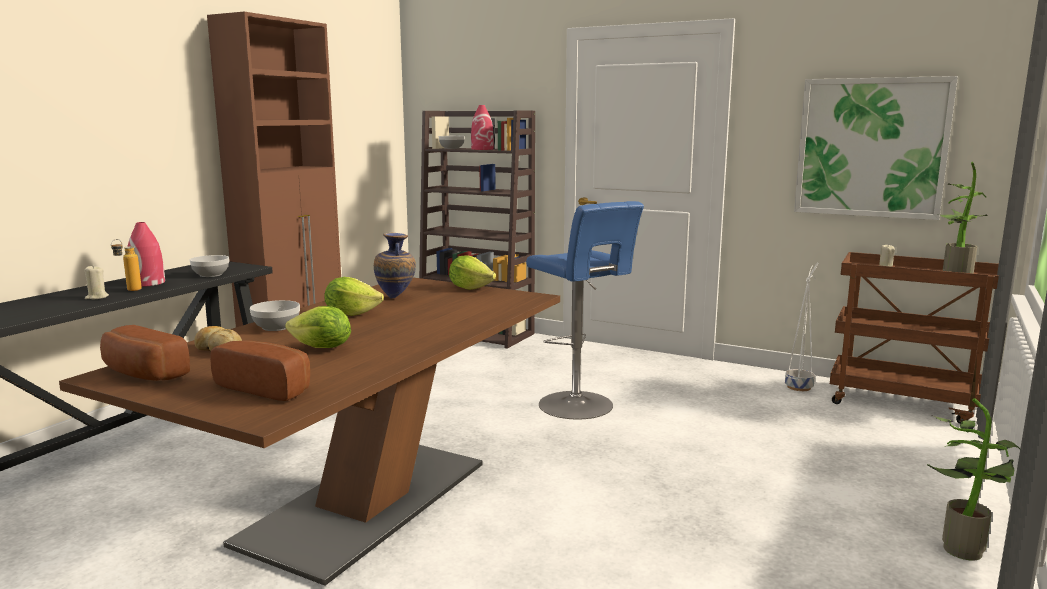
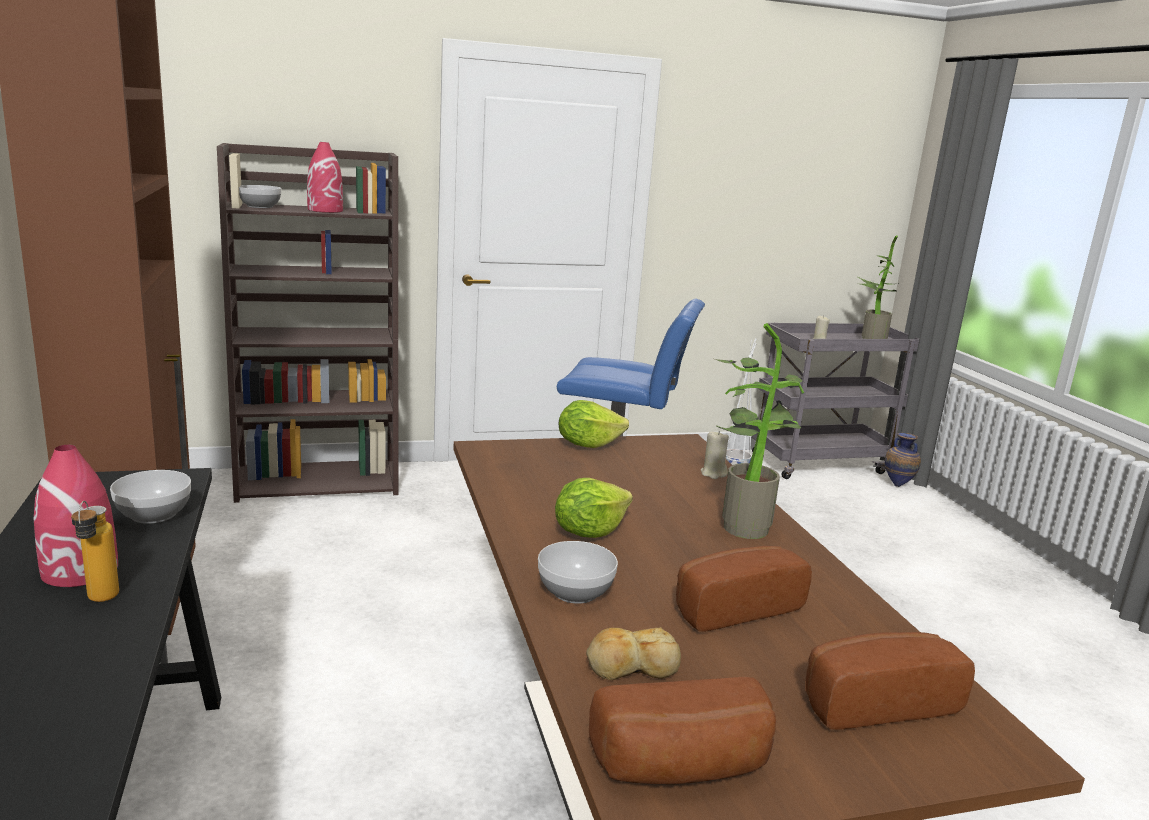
camera: 45 degrees left, 5 degrees up
(96, 297) = (79, 642): beige candle -> beige candle (713, 473)
(322, 348) = (732, 607): lettuce -> bread
(396, 298) = (559, 486): vase -> vase (898, 485)
(871, 148) = (786, 215): picture -> none
(904, 402) = (820, 463): brown cart -> grey cart
(963, 548) = (1050, 591): potted plant -> potted plant (743, 525)

